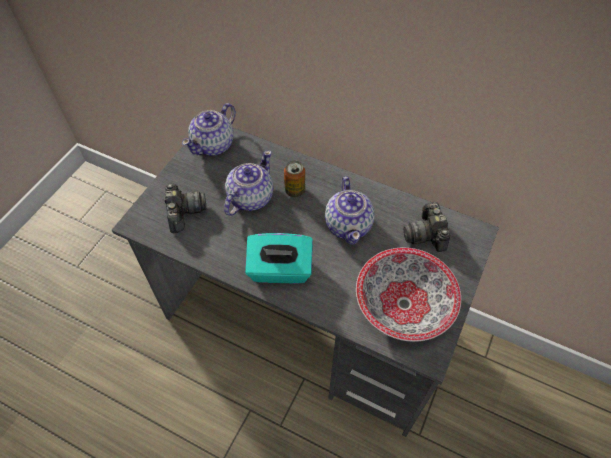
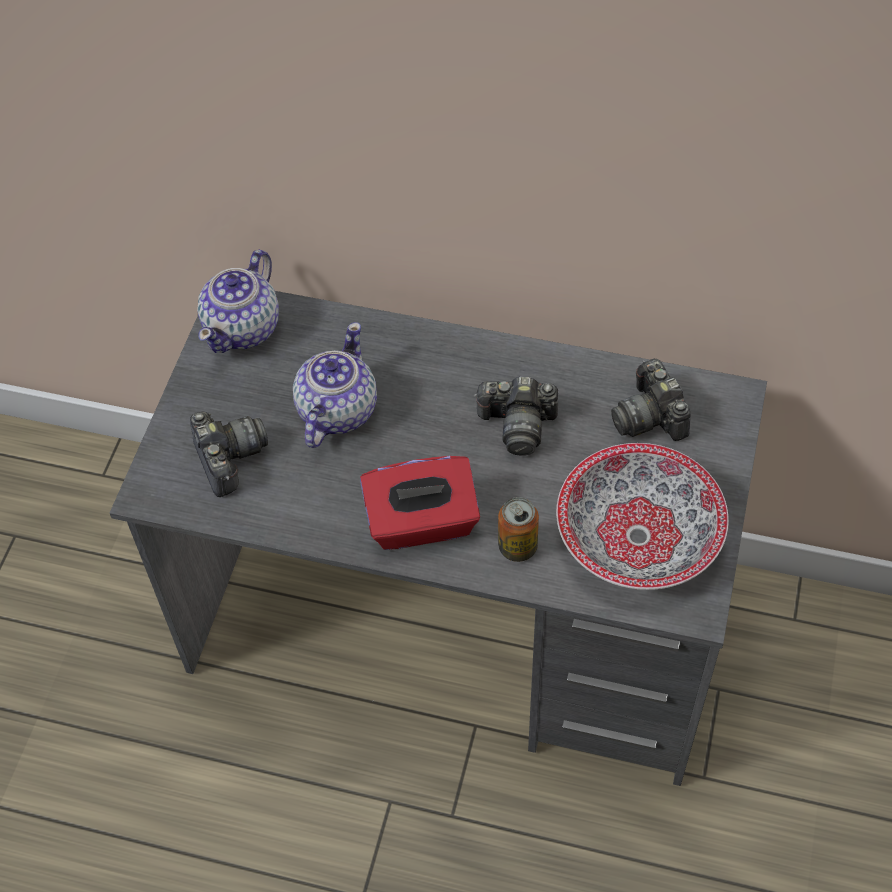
camera: 10 degrees left, 0 degrees up
(280, 270) = (422, 523): turquoise tissue box -> red tissue box
(295, 190) = (411, 383): can -> can (517, 547)
(348, 225) = (518, 425): teapot -> camera

